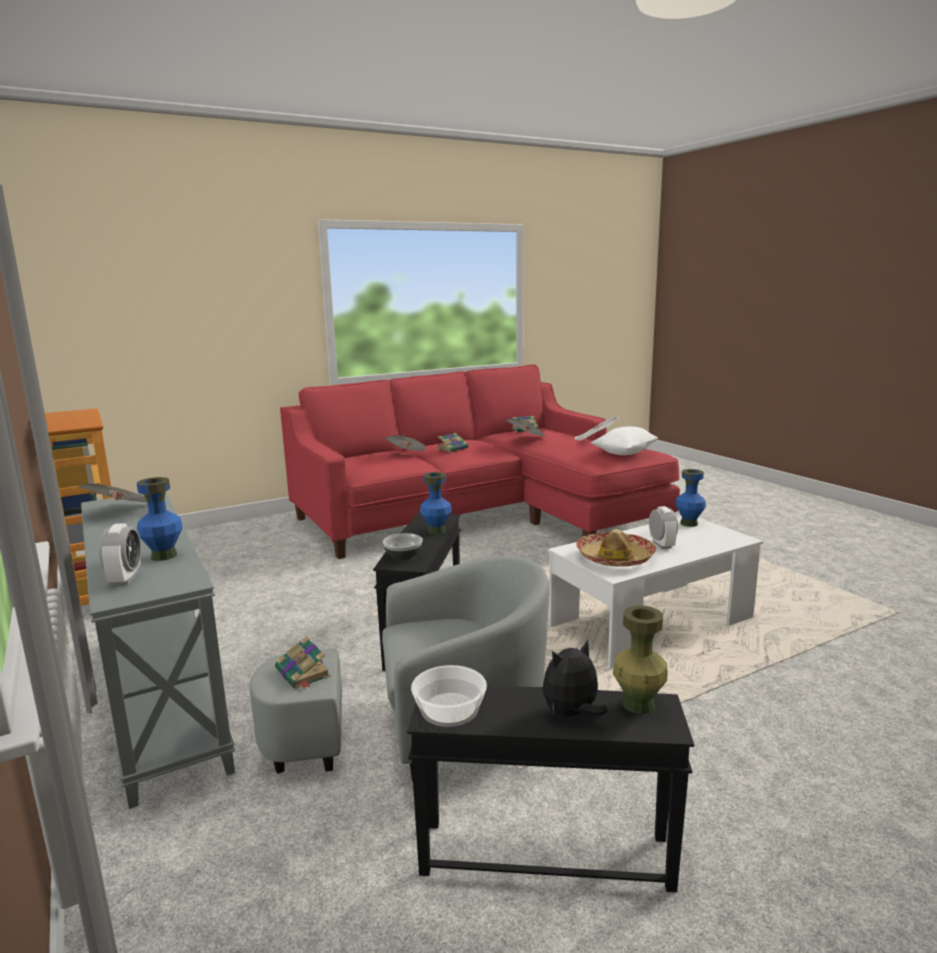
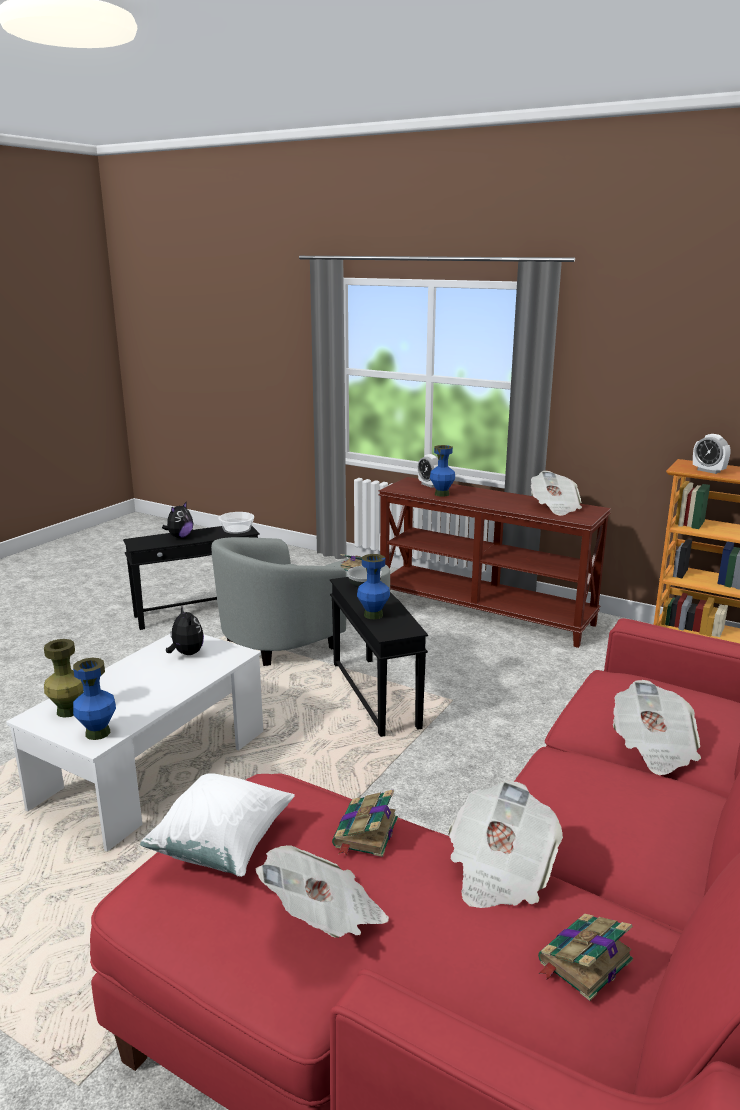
camera: 150 degrees right, 5 degrees up
(159, 698) = (485, 611): grey console table -> brown console table
(453, 448) = (611, 791): book -> book (365, 833)
(614, 558) = (186, 653): hat -> plush toy
(638, 704) = (149, 544): green vase -> green vase (69, 711)
(661, 545) = (137, 683): alarm clock -> alarm clock (708, 471)

